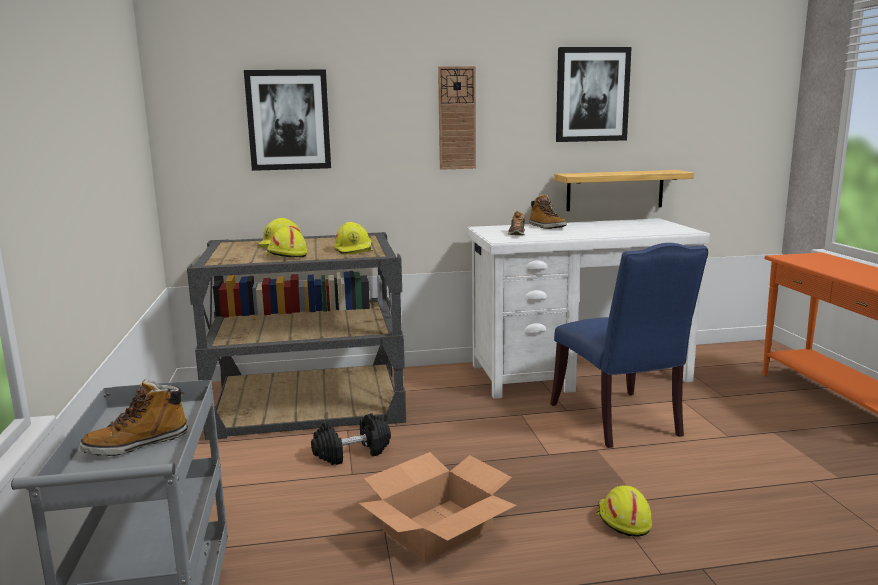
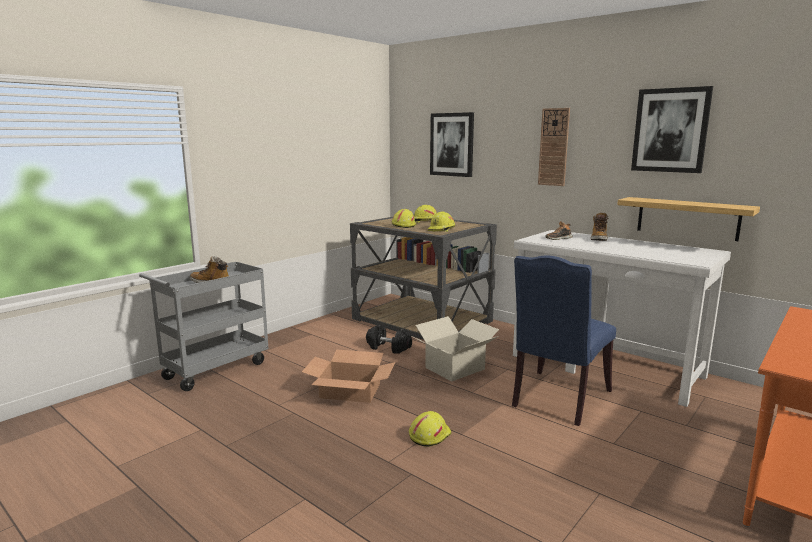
camera: 50 degrees right, 0 degrees up
(477, 438) = (455, 368): none -> cardboard box

